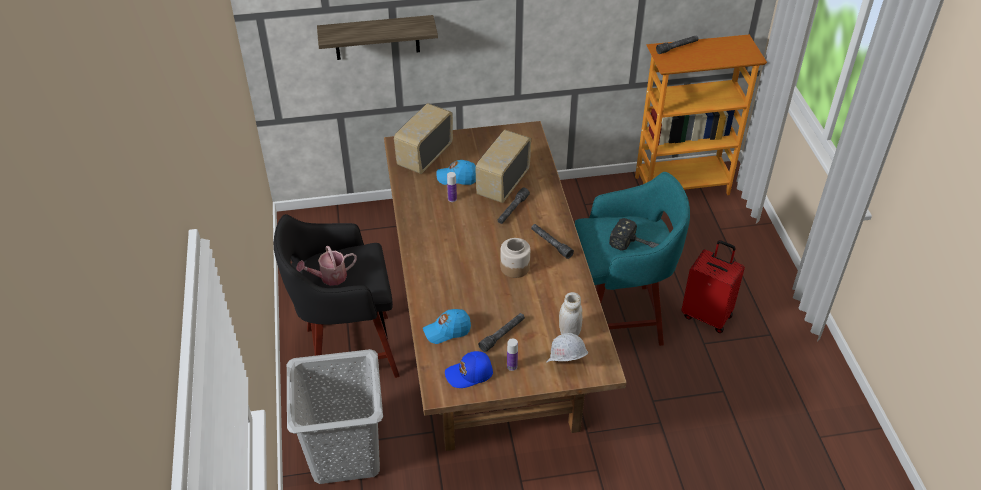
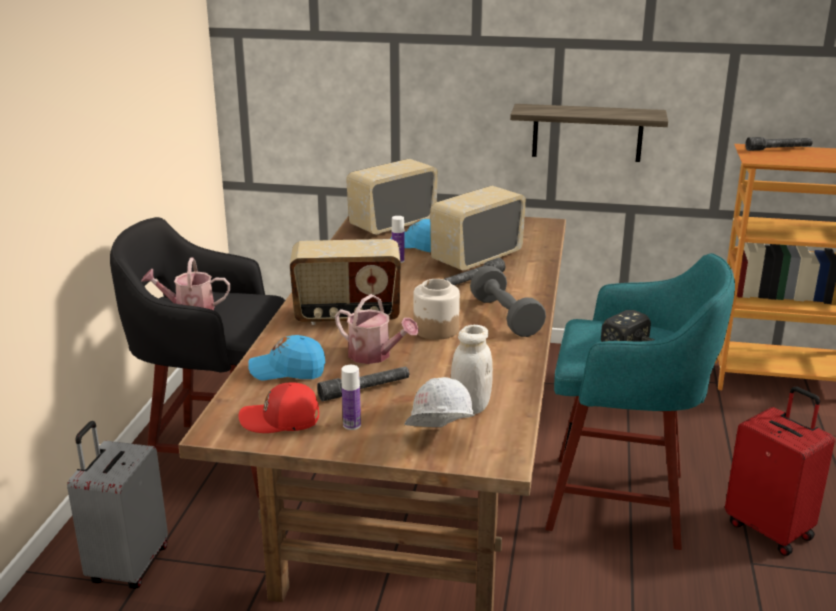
camera: 20 degrees right, 20 degrees down
(344, 453) = (127, 566): grey laundry basket -> grey suitcase
(377, 37) = (372, 82): shelf -> shelf (587, 133)
(452, 268) = (347, 316): none -> radio
(470, 374) = (281, 420): blue cap -> red cap
(491, 302) = (375, 355): none -> watering can
(551, 243) = (506, 317): grey flashlight -> grey dumbbell

